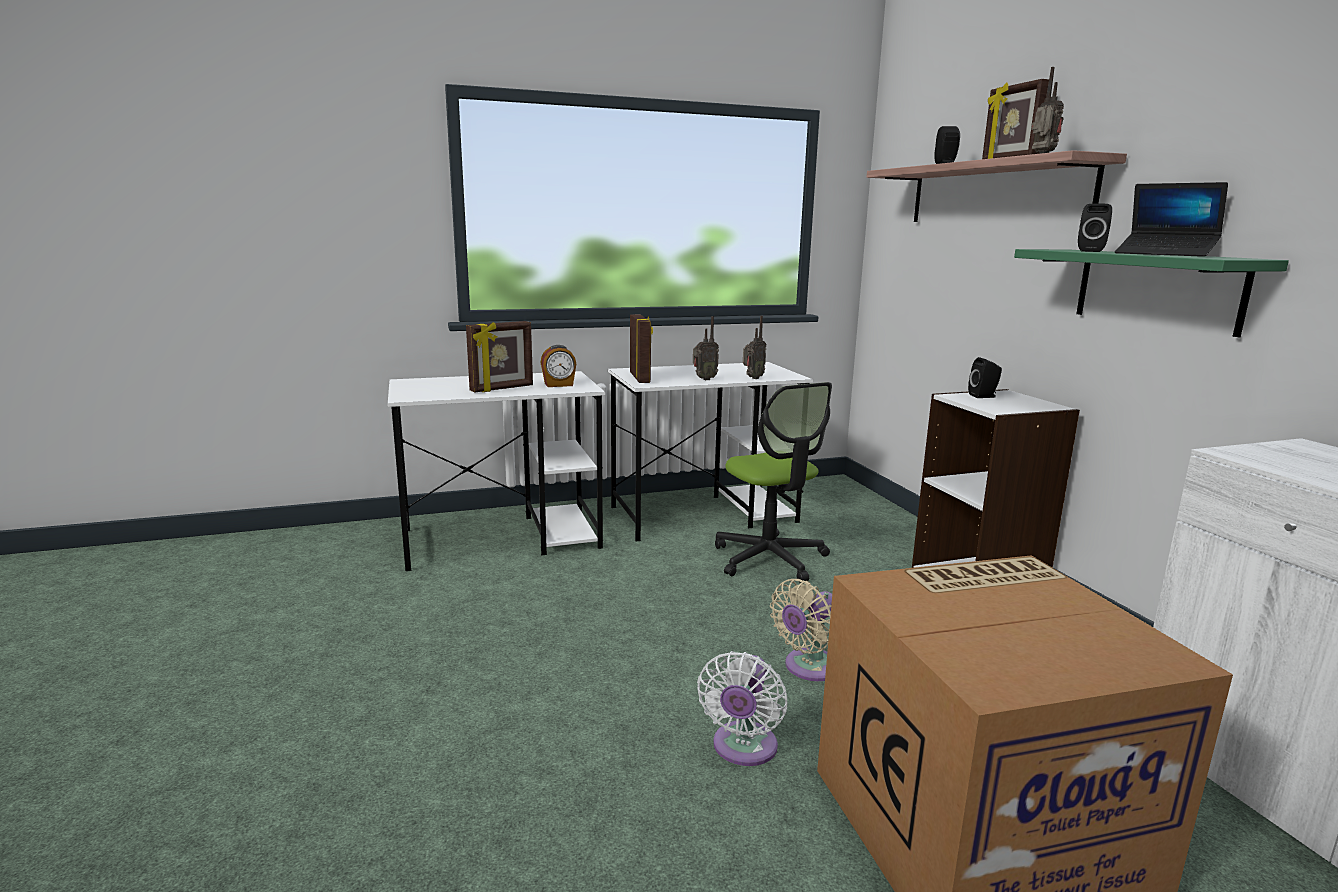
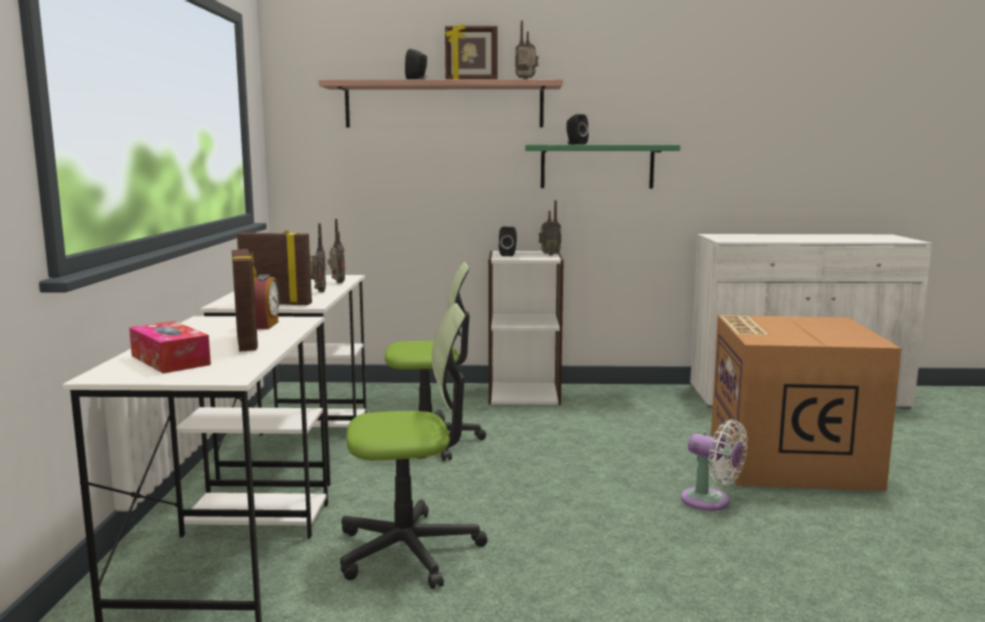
camera: 70 degrees left, 5 degrees down
(446, 384) = (170, 360): none -> tissue box
(537, 593) = (409, 550): none -> office chair
(808, 668) = (615, 463): beige fan -> none
(1026, 408) = (549, 255): none -> radio
(1165, 254) = (617, 144): laptop -> none

